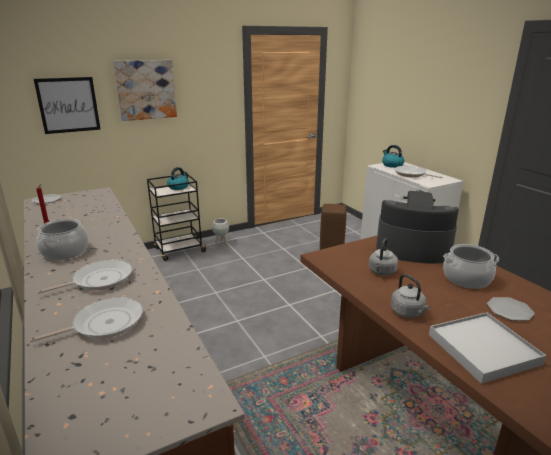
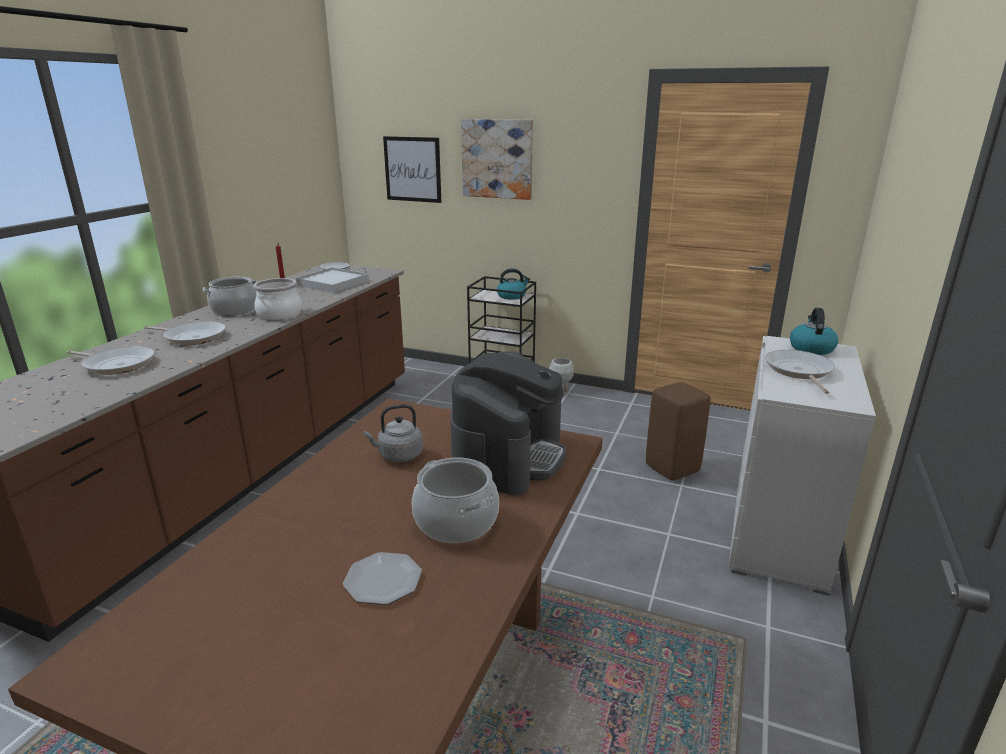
camera: 50 degrees right, 0 degrees up
(115, 240) = (279, 314): none -> cooking pot
(408, 313) = (297, 501): grey kettle -> none
(412, 248) = (508, 456): coffee machine -> coffee machine turned 45 degrees clockwise
(483, 349) = (240, 578): white tray -> white tray (333, 283)

